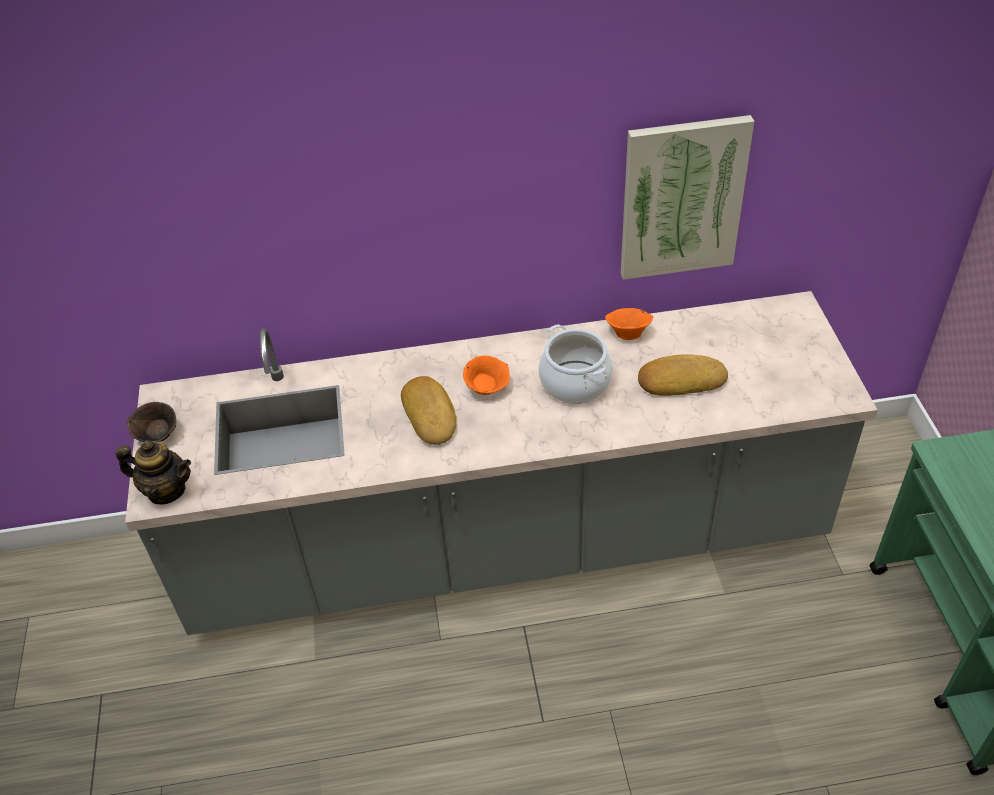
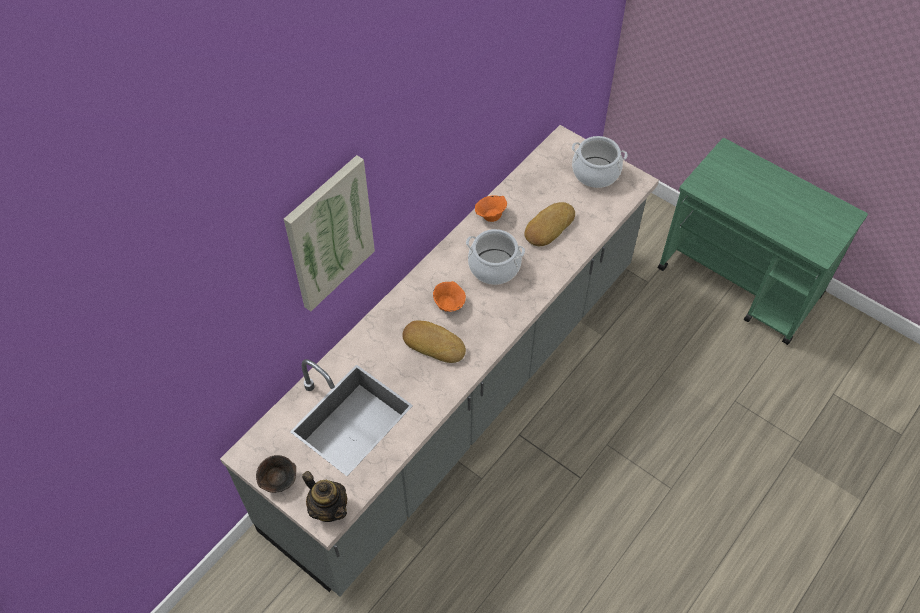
camera: 45 degrees left, 10 degrees up
(166, 490) = (329, 508): teapot -> teapot turned 75 degrees clockwise
(682, 198) = (497, 113): picture -> picture (329, 234)
(801, 359) = (595, 172): none -> cooking pot

